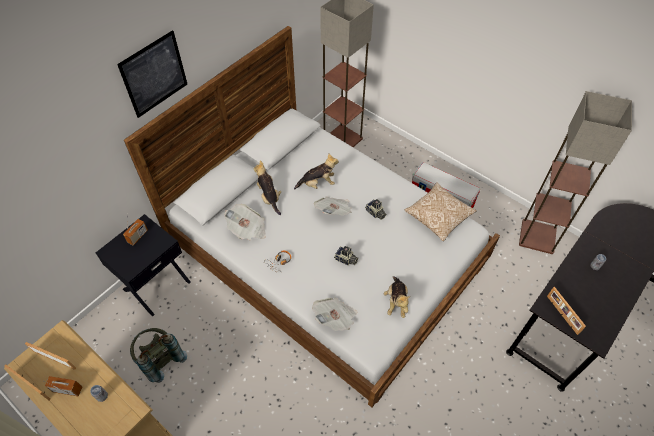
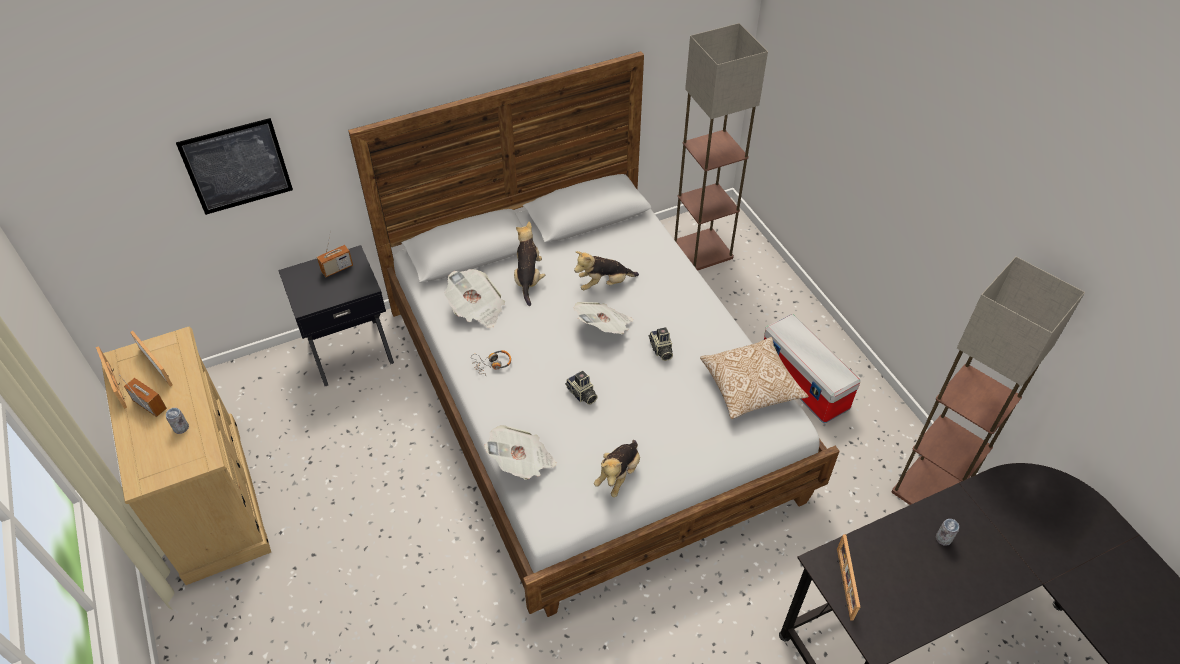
camera: 25 degrees right, 5 degrees down
(154, 74) = (412, 57): picture -> picture (236, 166)
(159, 359) = (304, 442): grey backpack -> none
(318, 184) = (604, 284): plush toy -> plush toy turned 150 degrees clockwise

